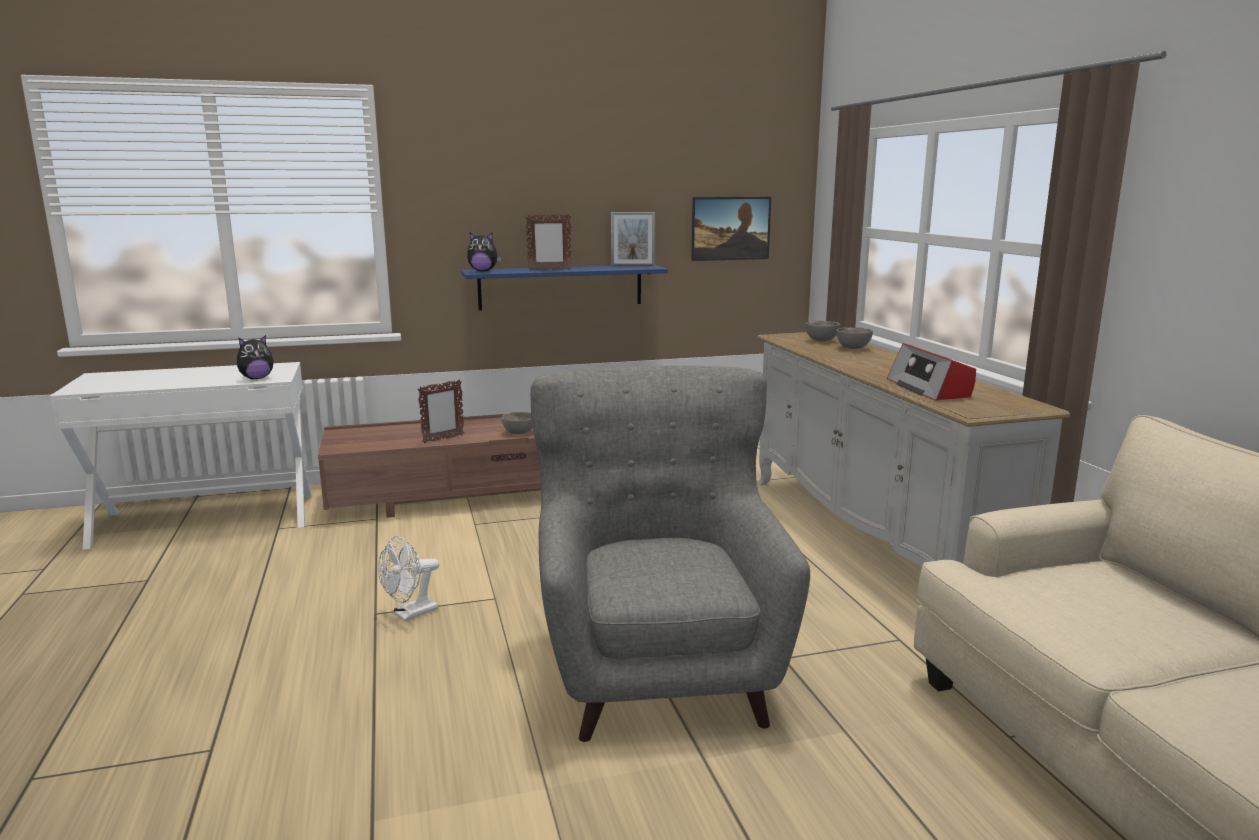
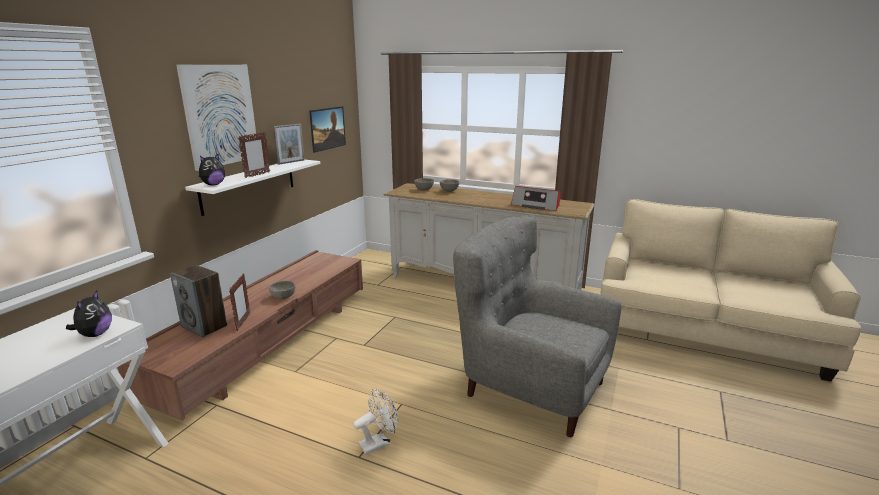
camera: 50 degrees left, 5 degrees up
(410, 614) = (379, 442): white fan -> white fan turned 120 degrees counterclockwise
(414, 431) = (205, 326): none -> speaker
(528, 190) = (221, 115): none -> picture
(561, 287) = (249, 185): blue shelf -> white shelf

